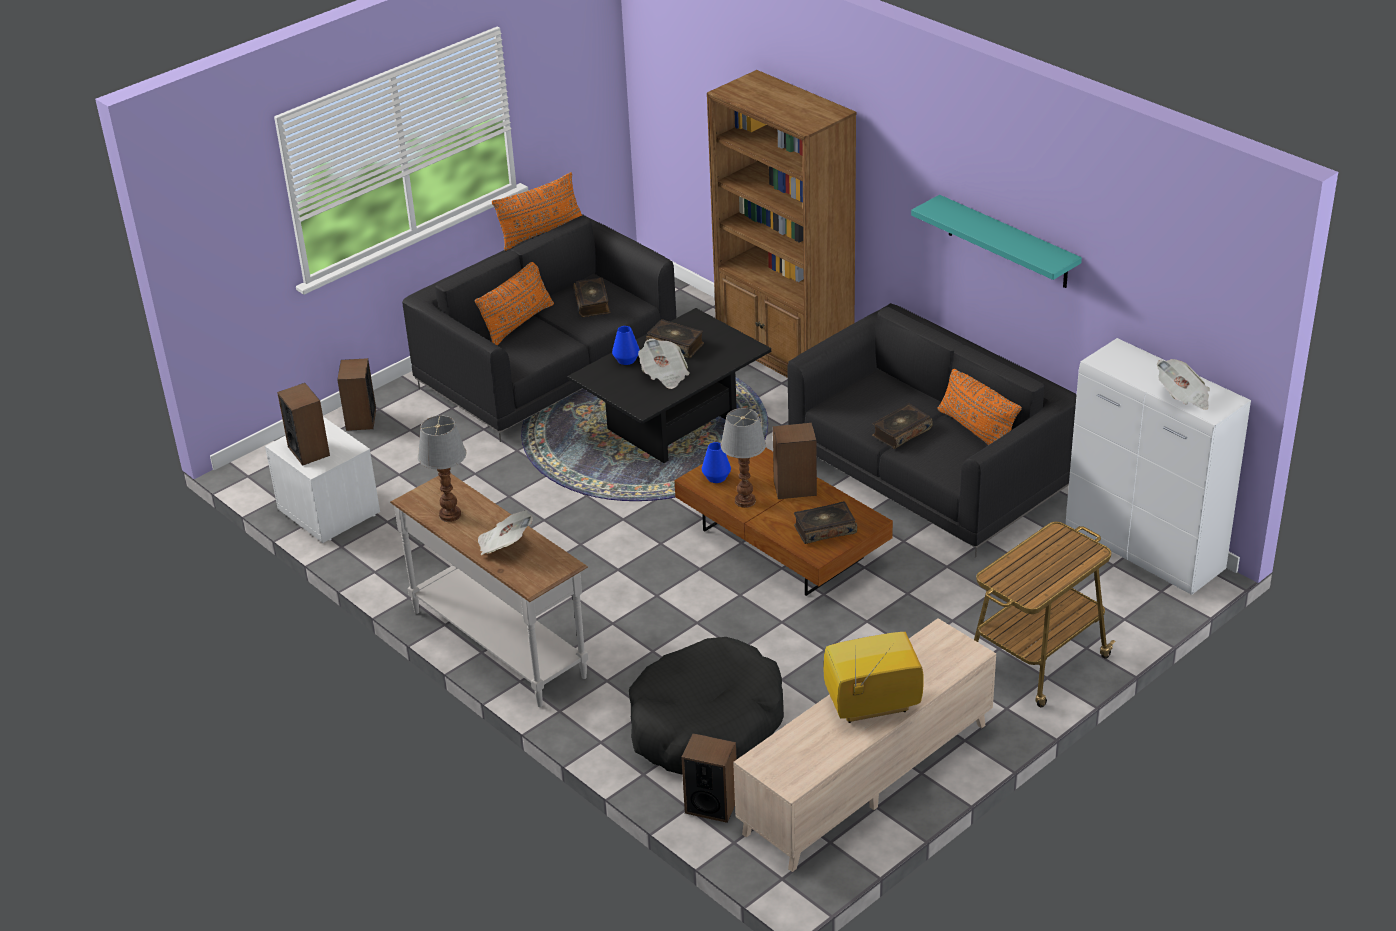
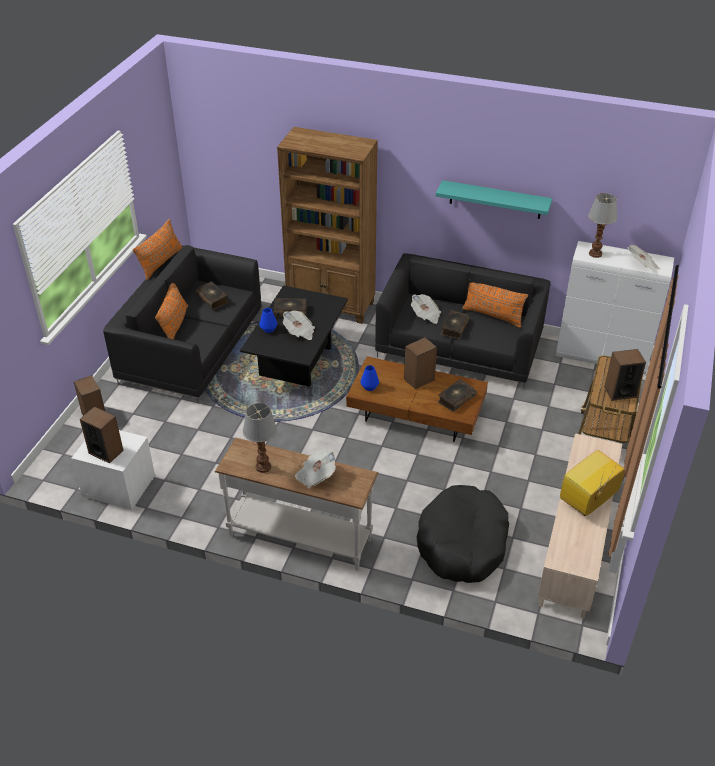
camera: 30 degrees left, 5 degrees up
(711, 805) = (507, 594): speaker -> speaker (620, 392)
(744, 501) = (397, 396): table lamp -> table lamp (595, 254)
(873, 404) = (425, 315): none -> newspaper

